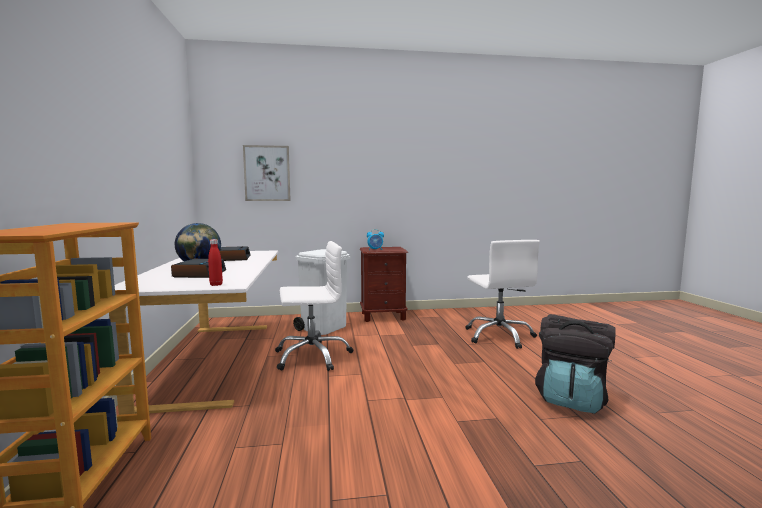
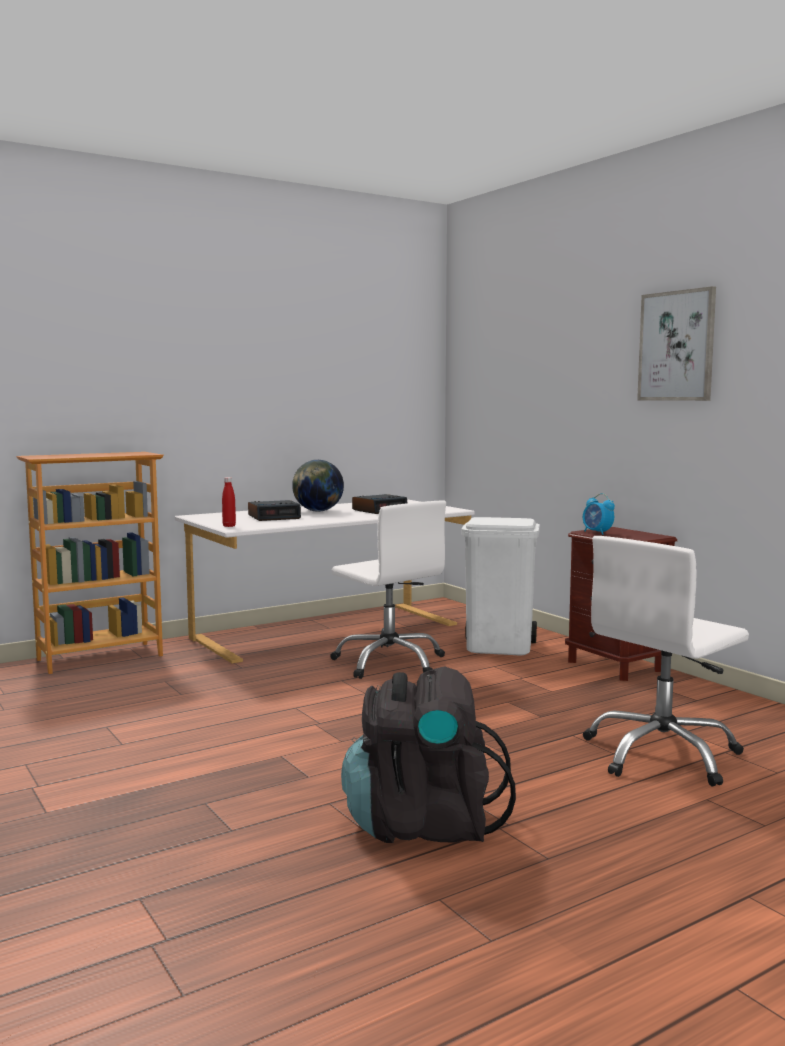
camera: 65 degrees right, 0 degrees up
(267, 173) = (510, 389): picture -> picture (677, 346)

